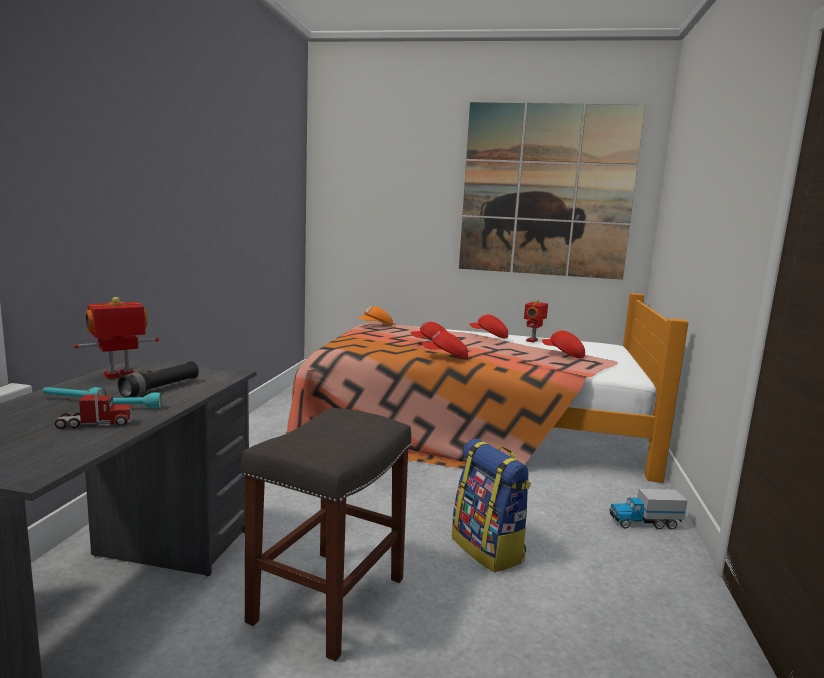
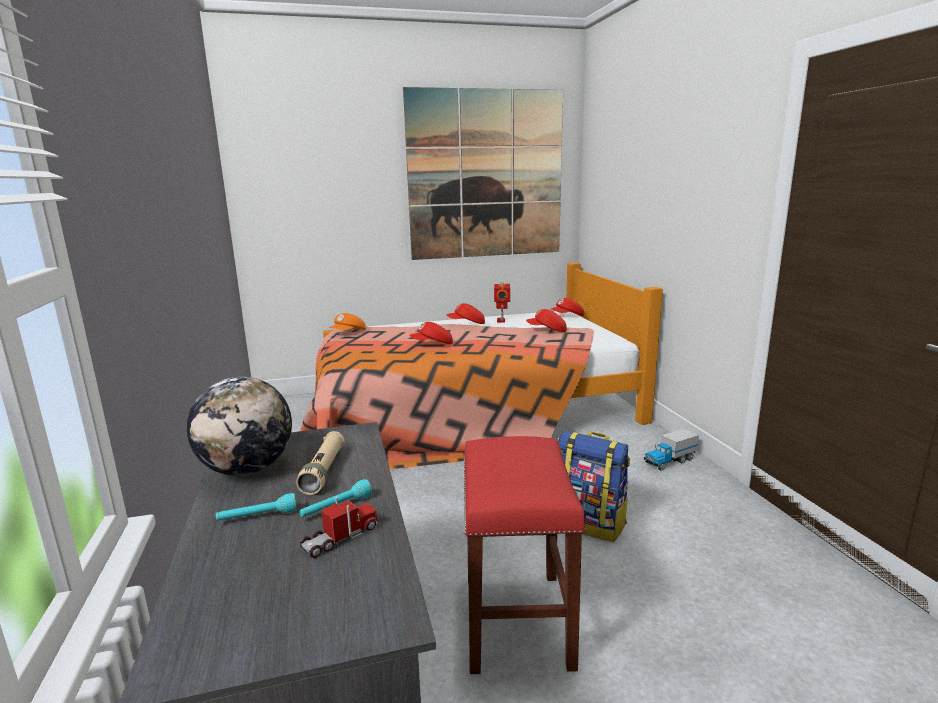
camera: 25 degrees left, 5 degrees up
(120, 375) = (247, 469): toy robot -> globe
(161, 388) = (324, 471): black flashlight -> beige flashlight
(328, 601) = (518, 621): grey stool -> red stool
(445, 356) = (462, 355): red cap -> red cap (567, 317)

